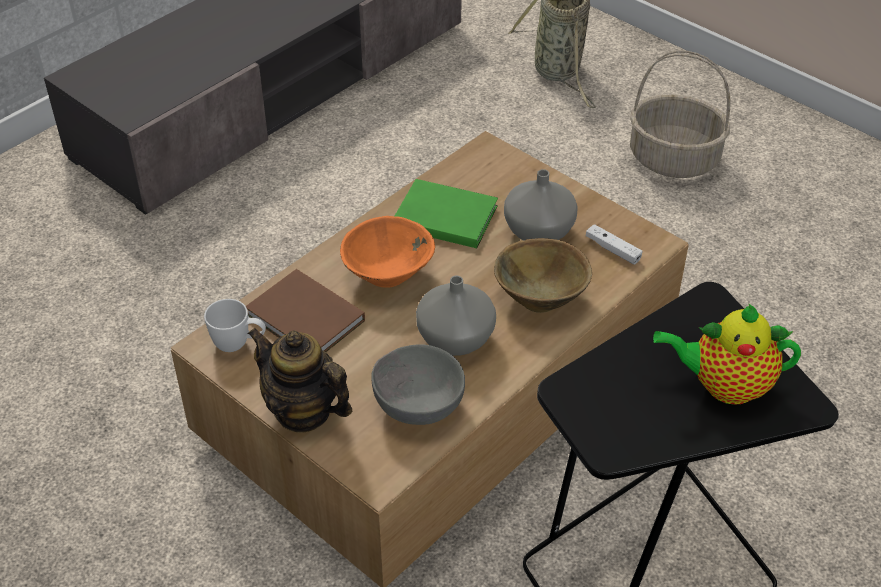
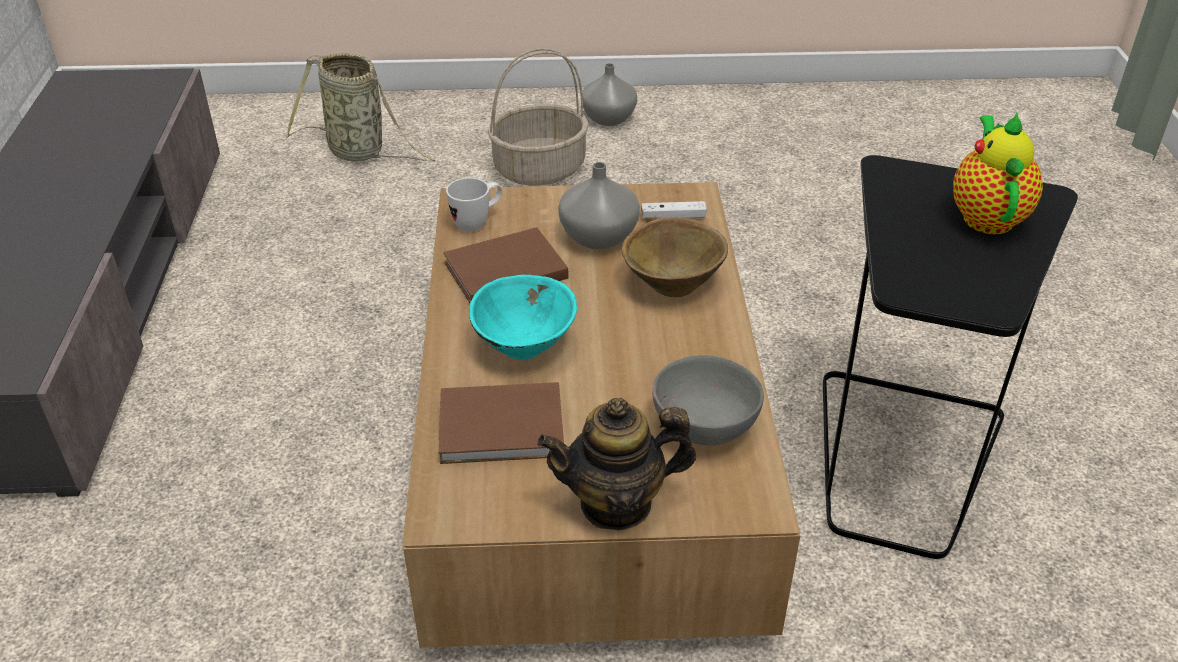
camera: 45 degrees left, 5 degrees down
(239, 344) = (471, 493): white mug -> white mug (477, 222)
(387, 276) = (524, 345): orange bowl -> turquoise bowl
(443, 215) = (502, 270): green book -> brown book
(454, 339) = (655, 357): grey vase -> grey vase (608, 119)
(724, 385) = (986, 216): teapot -> teapot turned 135 degrees clockwise

